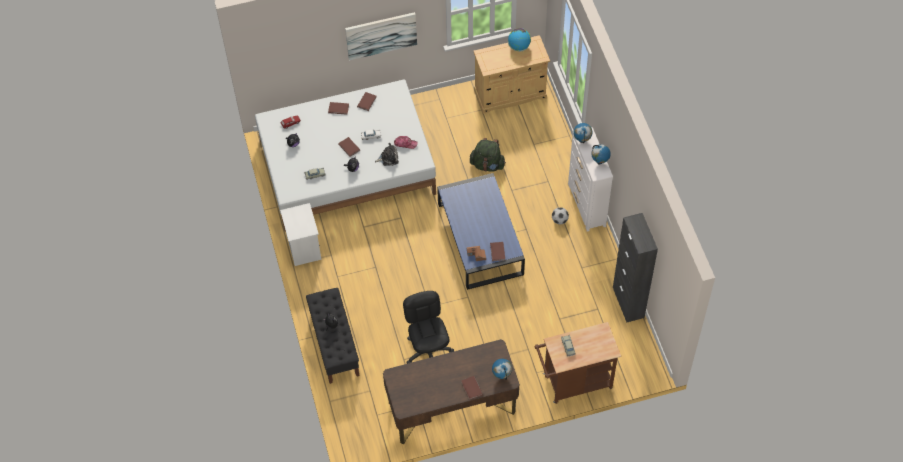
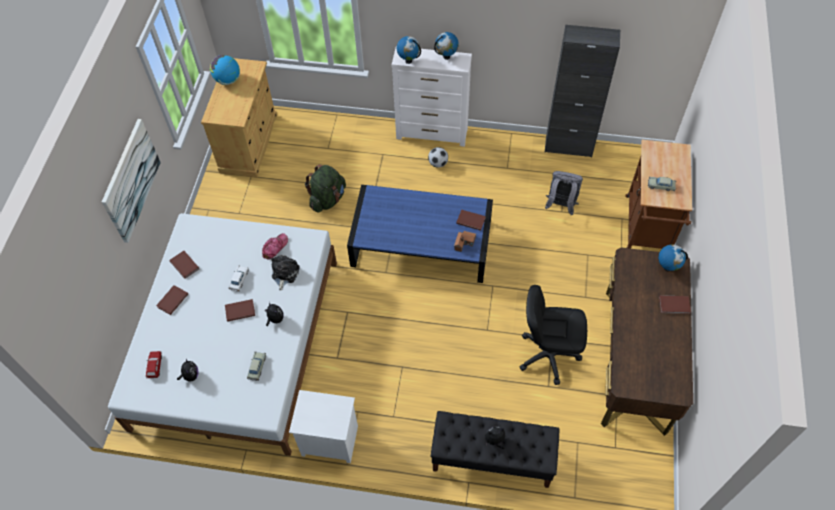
camera: 65 degrees left, 0 degrees up
(565, 316) = (560, 205): none -> grey backpack

